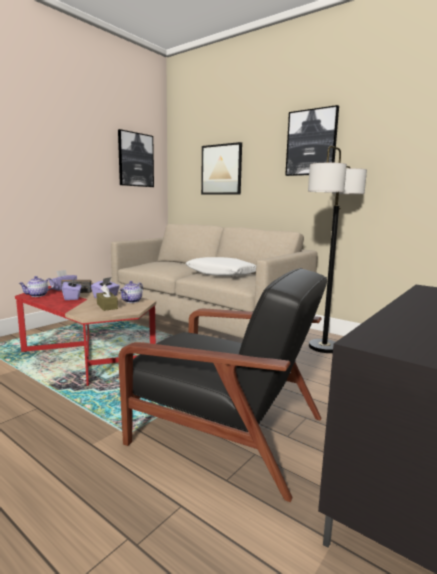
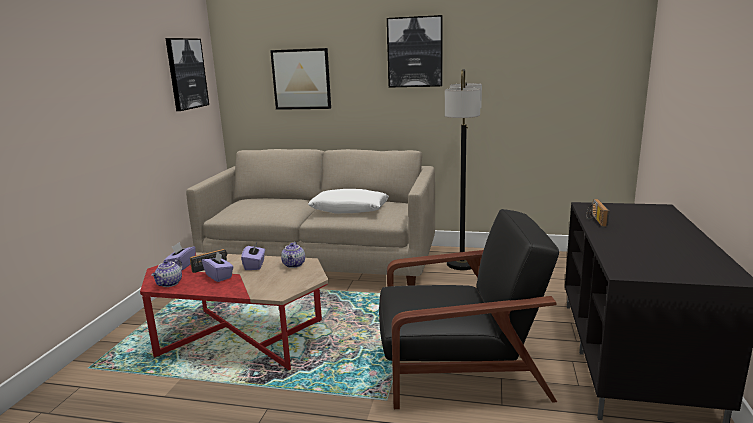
camera: 25 degrees left, 5 degrees up
(107, 306) = (280, 278): brown tissue box -> none
(418, 298) = (595, 220): none -> radio

